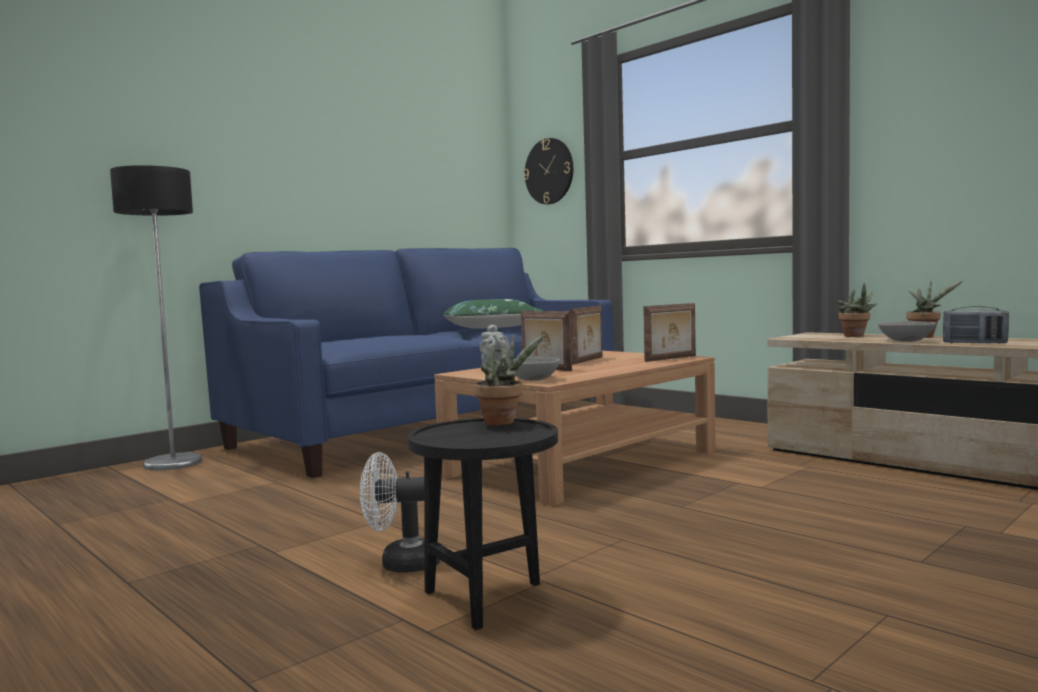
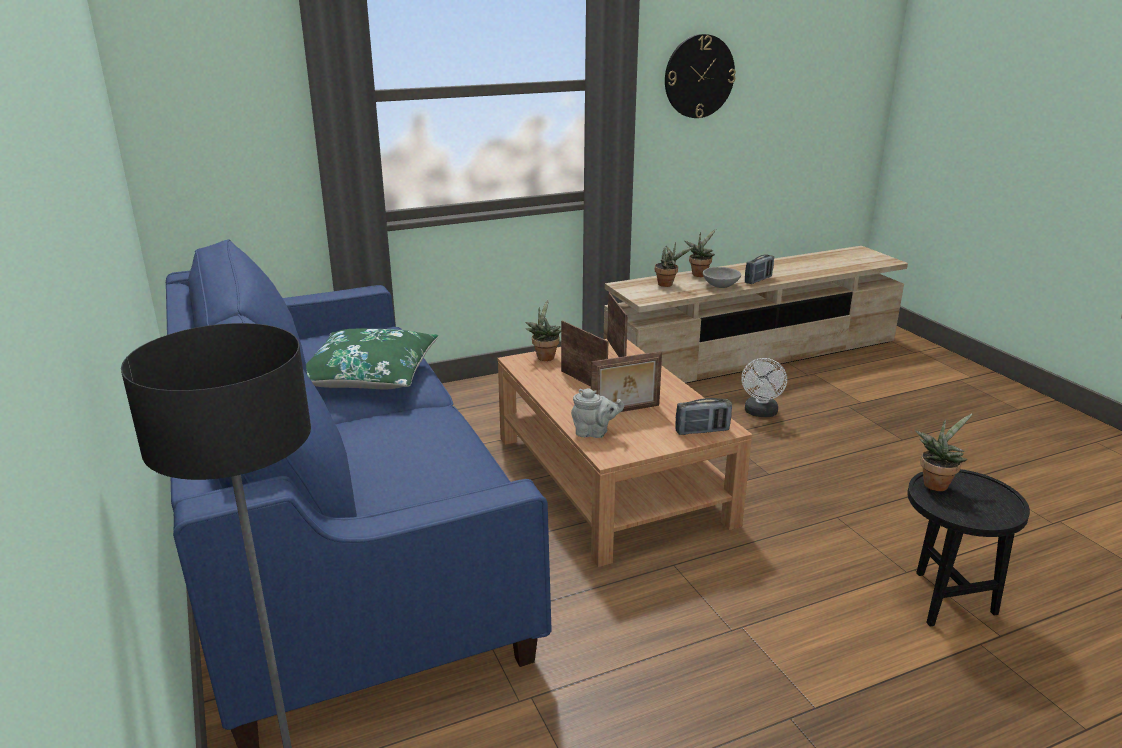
camera: 70 degrees left, 20 degrees up
(400, 564) = (866, 630): white fan -> white fan (760, 413)
(533, 379) = (702, 431): grey bowl -> radio
(549, 171) = (214, 108): wall clock -> wall clock (699, 76)
(623, 353) = (544, 356): none -> potted plant

